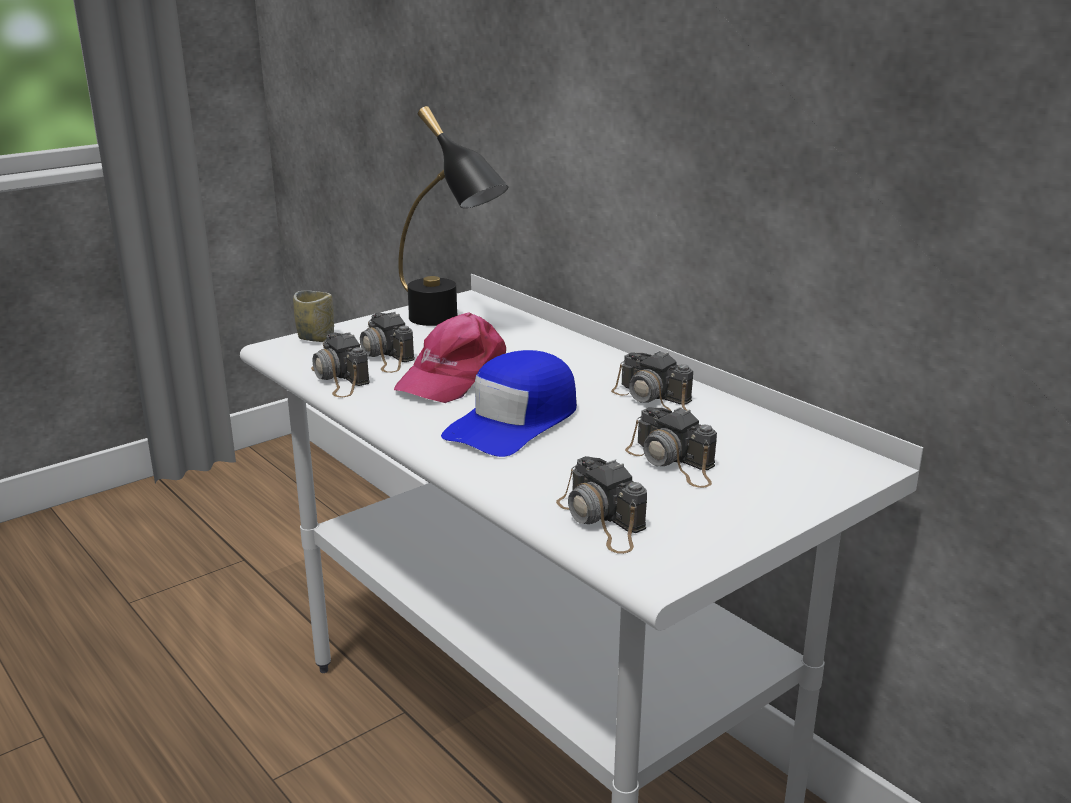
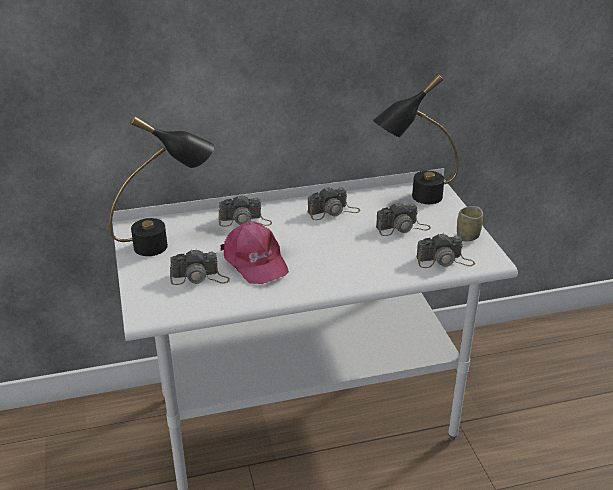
camera: 65 degrees left, 10 degrees up
(316, 338) = (142, 298): cup -> cup (467, 236)
(339, 378) = (221, 301): camera -> camera (245, 220)
(514, 422) = (329, 257): blue cap -> none
(787, 455) = (414, 199): none -> black table lamp

